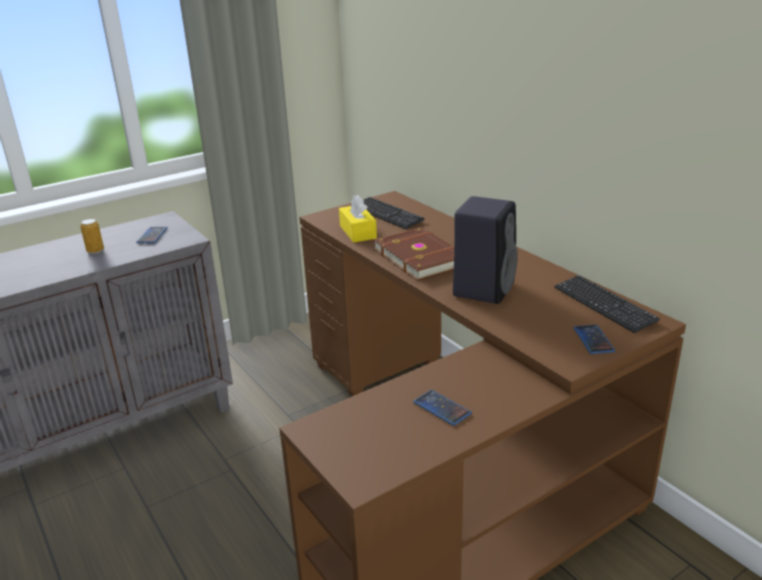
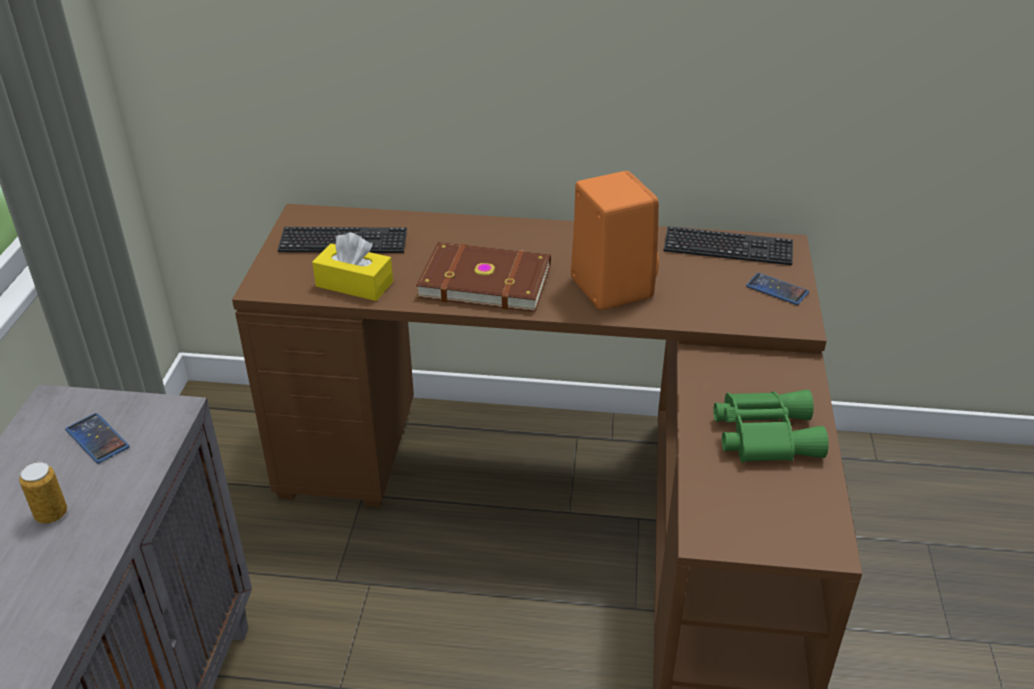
camera: 50 degrees left, 10 degrees up
(442, 408) = (763, 434): phone -> green binoculars
(484, 288) = (609, 286): black speaker -> orange speaker

